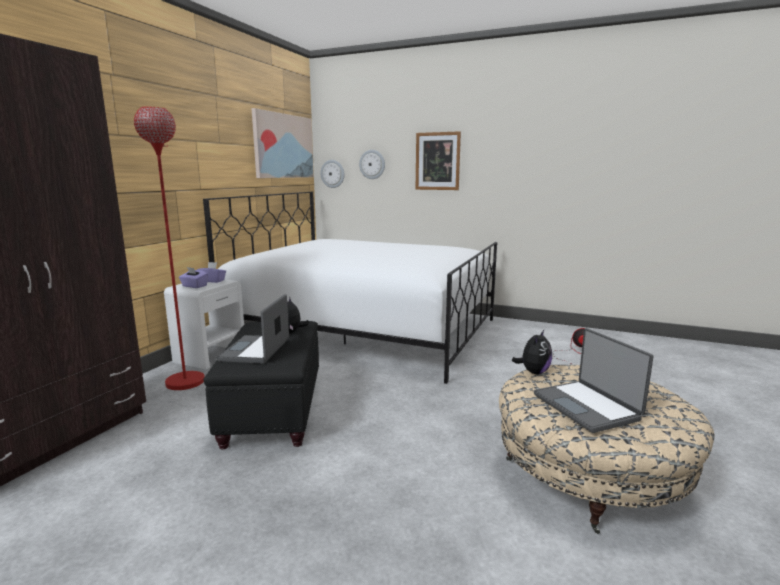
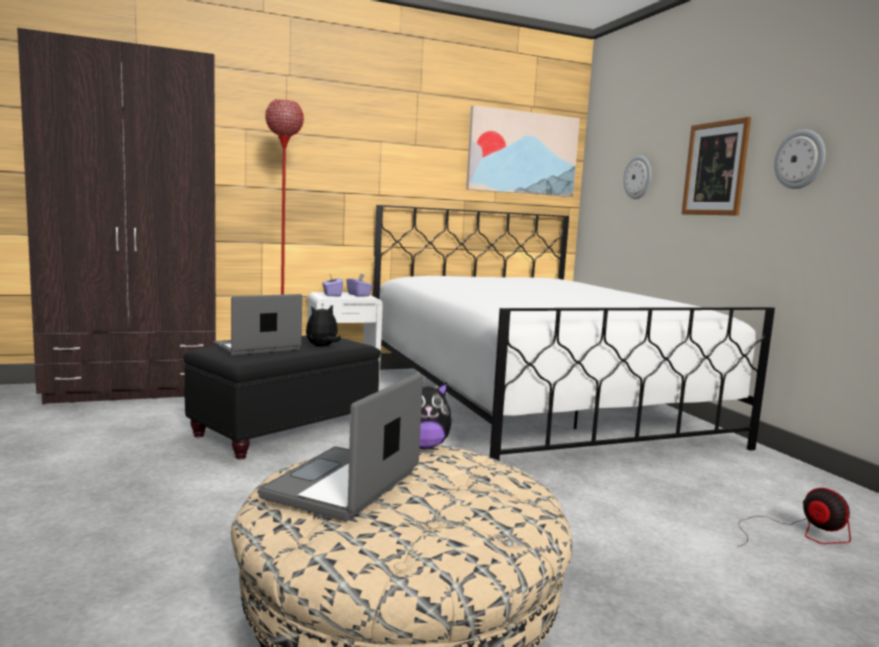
camera: 45 degrees right, 5 degrees down
(332, 174) = (597, 192): wall clock -> wall clock (800, 159)

